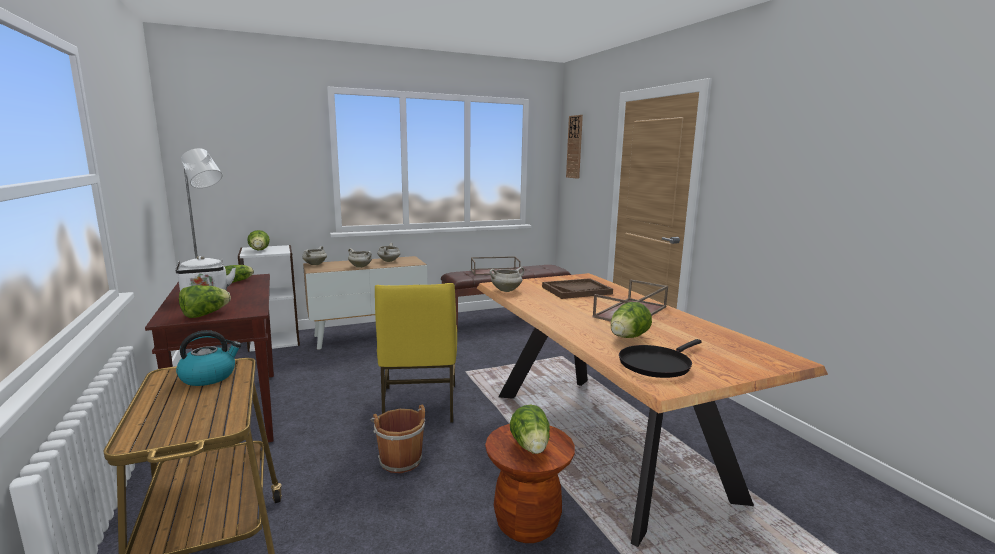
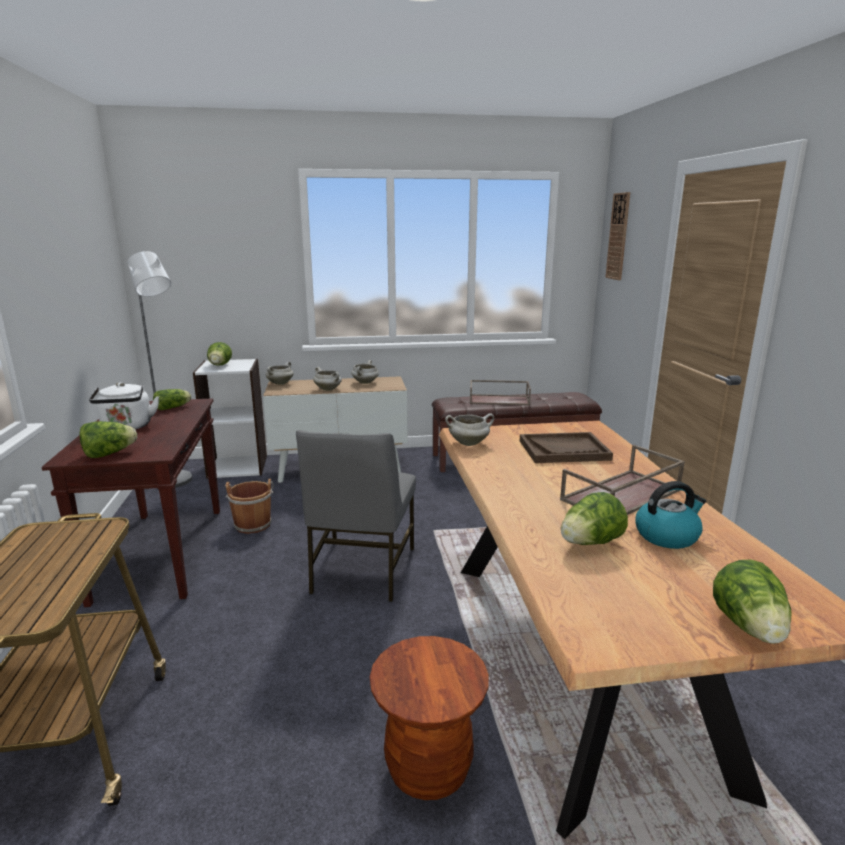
camera: 15 degrees right, 5 degrees up
(209, 376) = (69, 541): kettle -> kettle (667, 535)
(400, 460) = (311, 645): brown bucket -> brown bucket (252, 524)
(419, 404) = (361, 571): yellow chair -> grey chair
(531, 447) = (428, 680): lettuce -> lettuce (749, 628)
(656, 364) = (607, 599): black frying pan -> none

